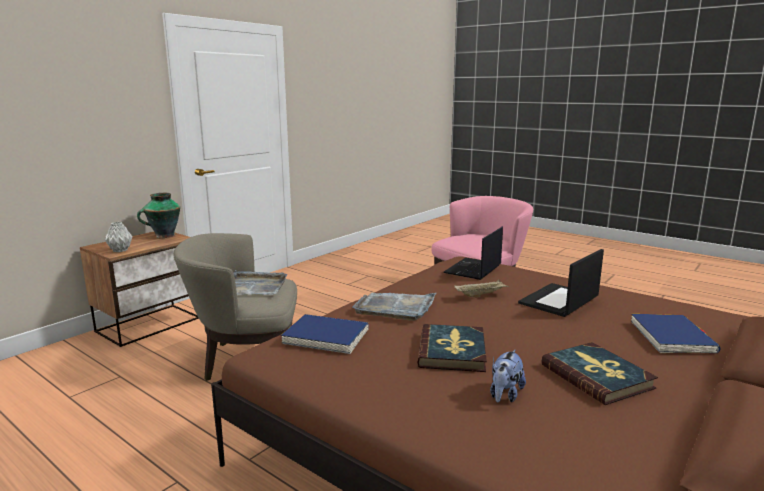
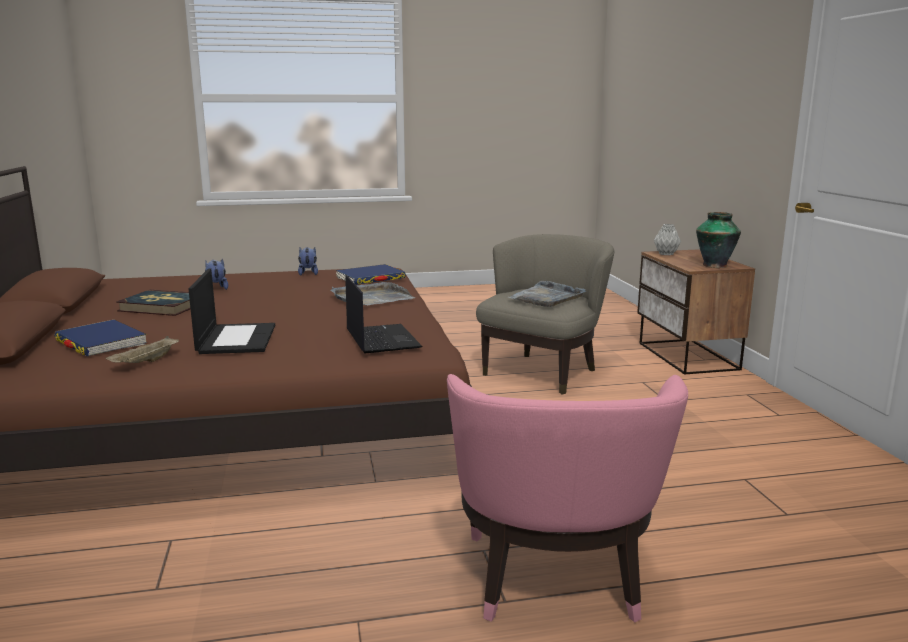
camera: 130 degrees right, 0 degrees up
(351, 384) = (308, 273): none -> plush toy
(452, 351) = (277, 293): book -> none
(481, 295) = (320, 320): beige tray -> beige tray (145, 363)

